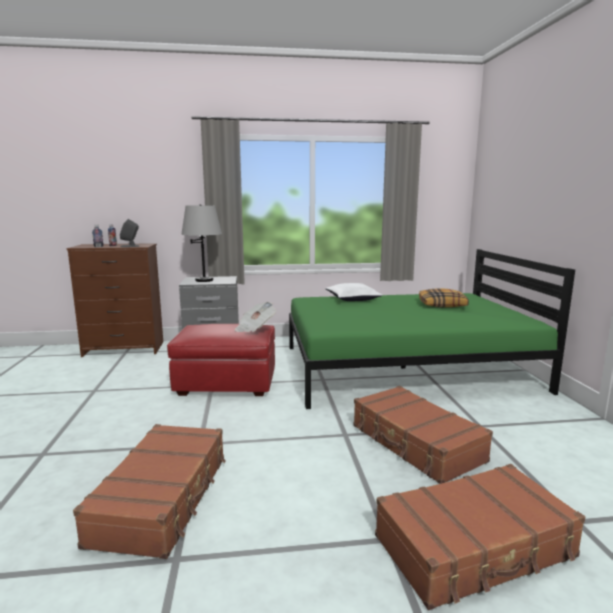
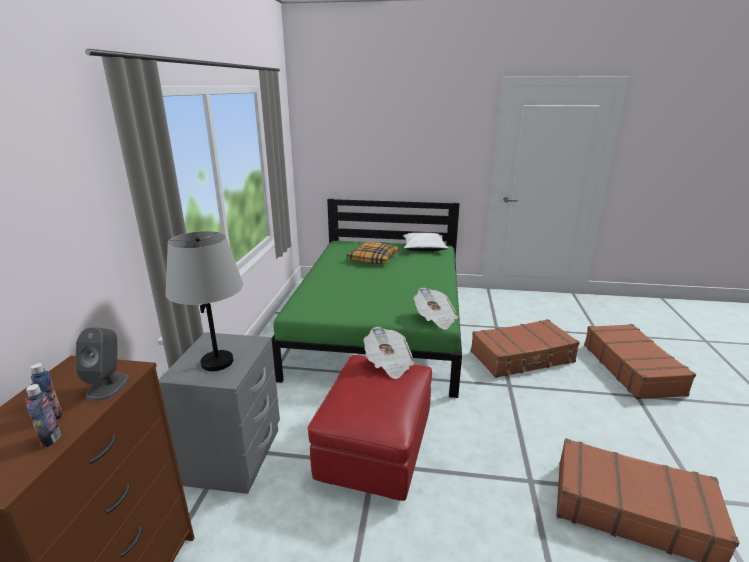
camera: 75 degrees left, 10 degrees up
(327, 328) = (435, 319): none -> newspaper
(353, 299) = (319, 288): white pillow -> white pillow (424, 248)

